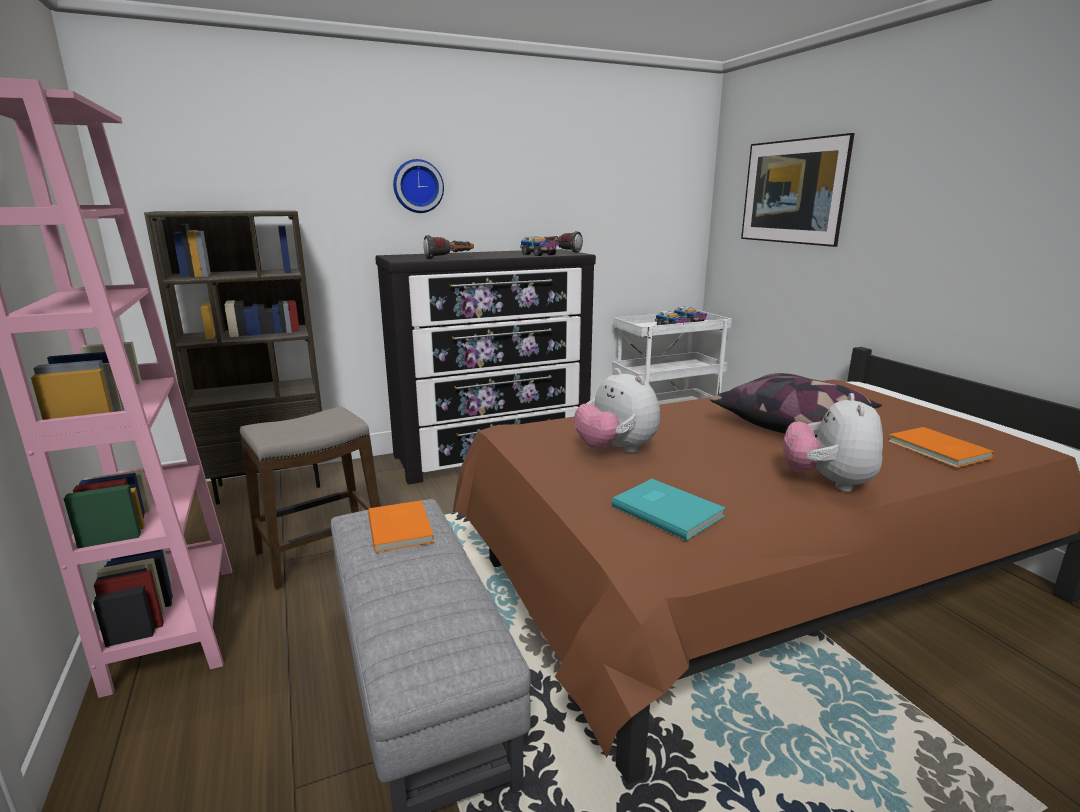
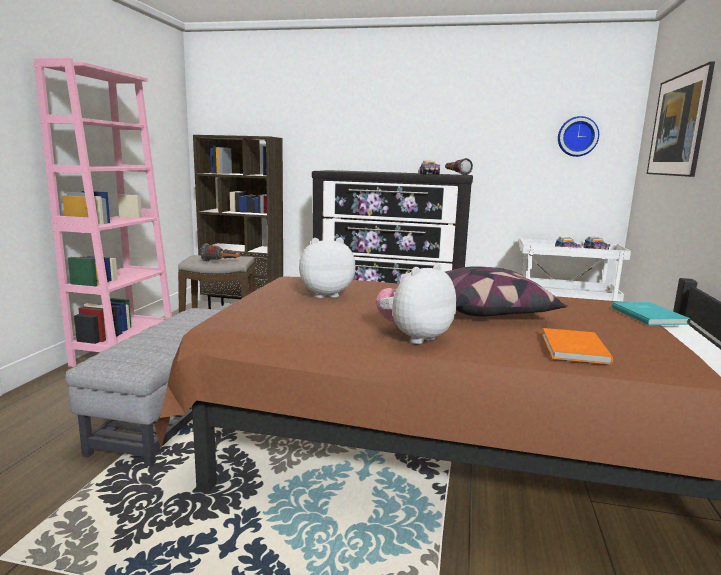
camera: 35 degrees right, 5 degrees down
(402, 527) = (202, 316): orange book -> none
(417, 186) = (363, 124): wall clock -> wall clock (577, 136)
(449, 258) = (357, 171): flashlight -> flashlight (221, 262)
(615, 450) = (325, 294): plush toy -> plush toy turned 75 degrees clockwise
(667, 510) = (275, 319): turquoise book -> turquoise book (649, 315)

